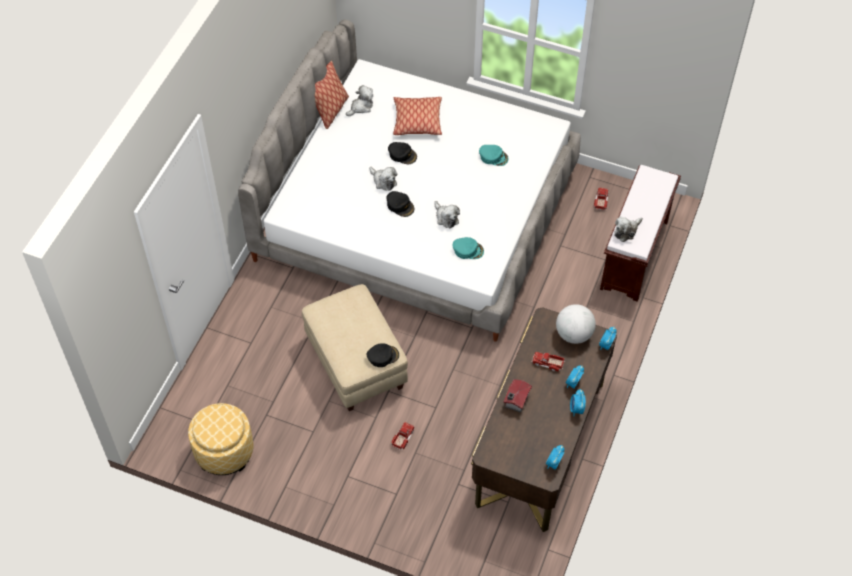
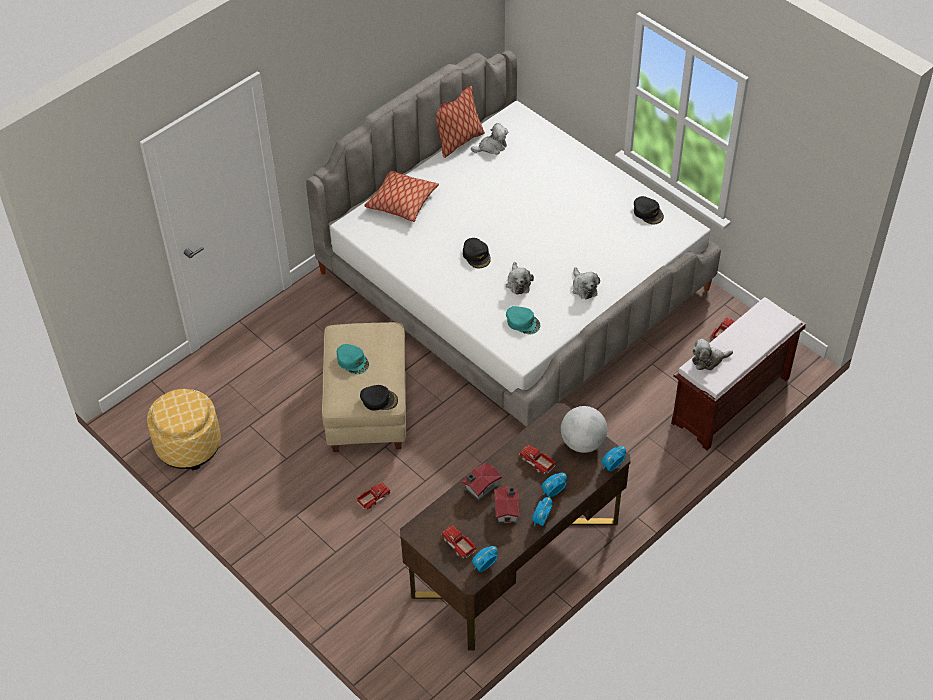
camera: 25 degrees right, 5 degrees down
(383, 181) = (473, 226): plush toy -> plush toy (584, 287)
(402, 155) = (508, 206): black cap -> black cap (648, 212)
(417, 121) = (543, 178): pillow -> pillow (401, 201)
(493, 157) = (604, 238): turquoise cap -> turquoise cap (353, 361)
(524, 453) = (458, 544): none -> toy truck
(546, 411) = (507, 510): none -> toy house

